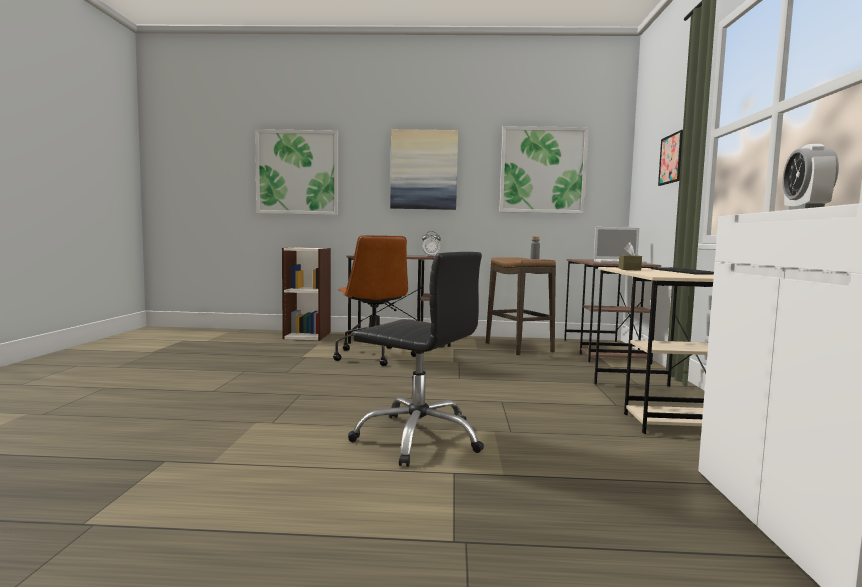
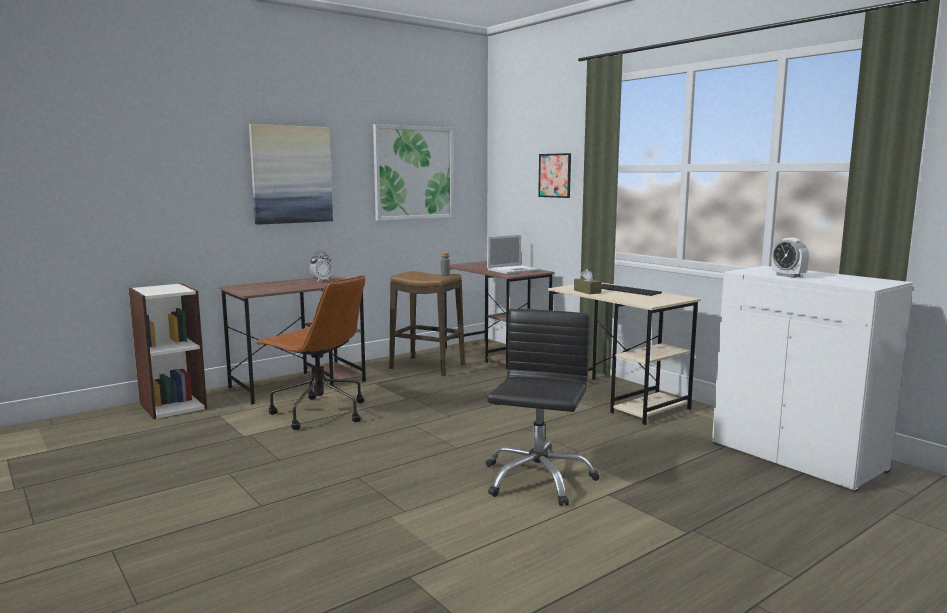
camera: 40 degrees left, 5 degrees up
(297, 172) = (118, 181): picture -> none
(418, 438) = (537, 479): black office chair -> black office chair turned 60 degrees counterclockwise

